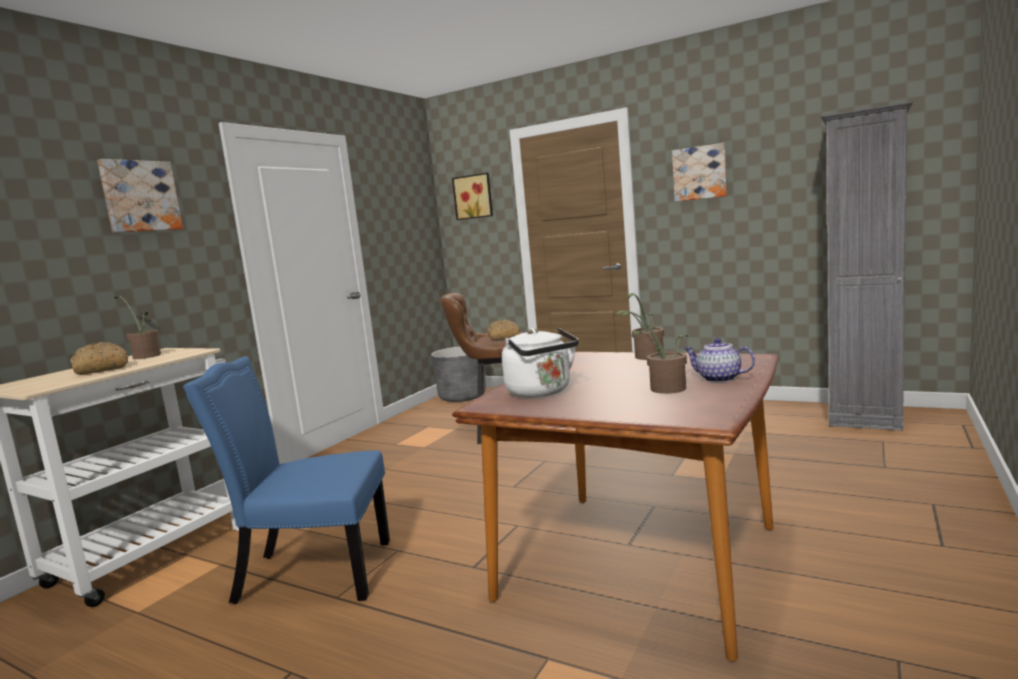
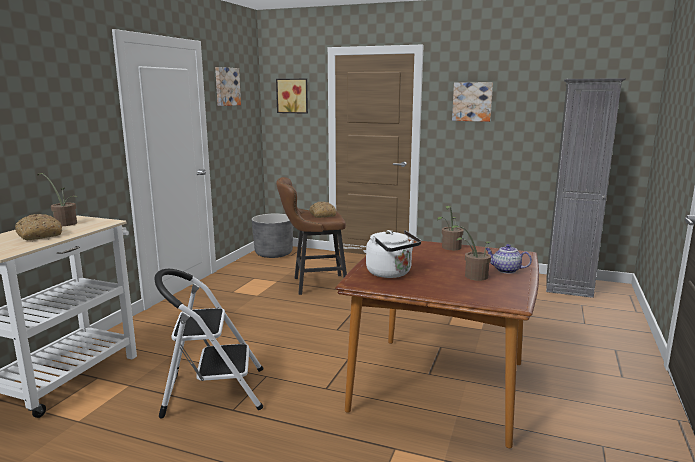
camera: 10 degrees left, 5 degrees up
(139, 196) = (55, 91): picture -> picture (226, 86)
(317, 573) = (211, 392): blue chair -> step ladder

